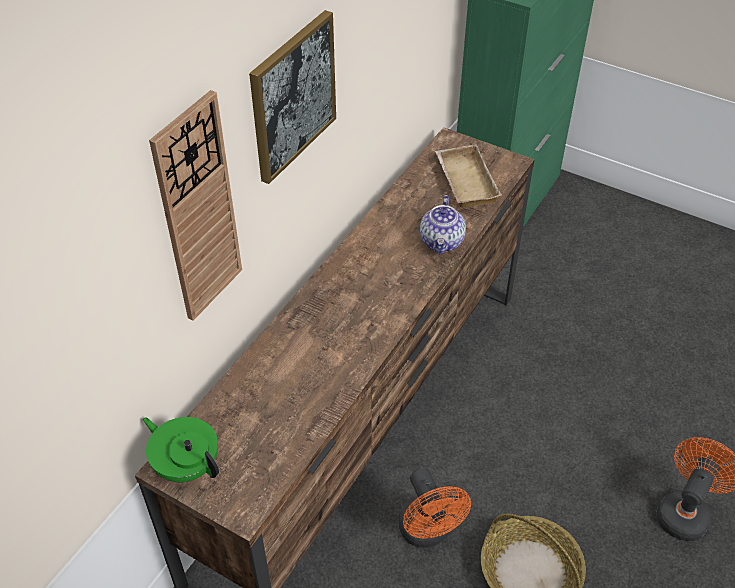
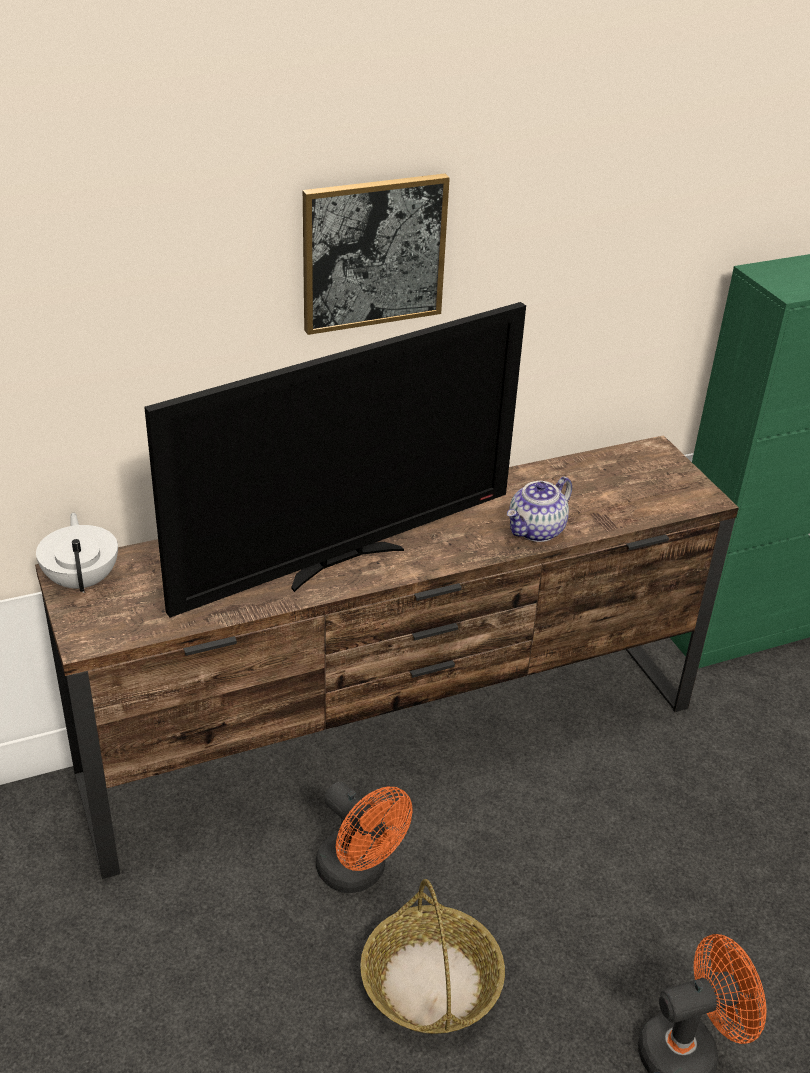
camera: 35 degrees right, 10 degrees down
(187, 465) = (82, 580): green teapot -> white teapot
(198, 211) = (195, 312): wall clock -> none
(350, 337) = (343, 562): none -> television
(427, 533) = (359, 873): orange fan -> orange fan turned 60 degrees counterclockwise
(464, 181) = (627, 490): beige tray -> none

